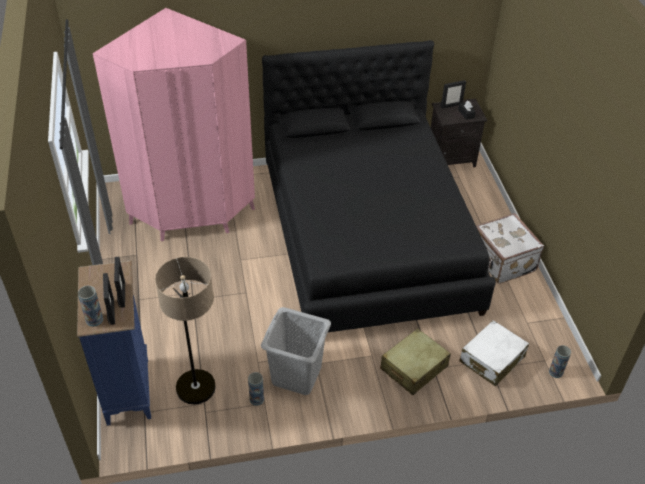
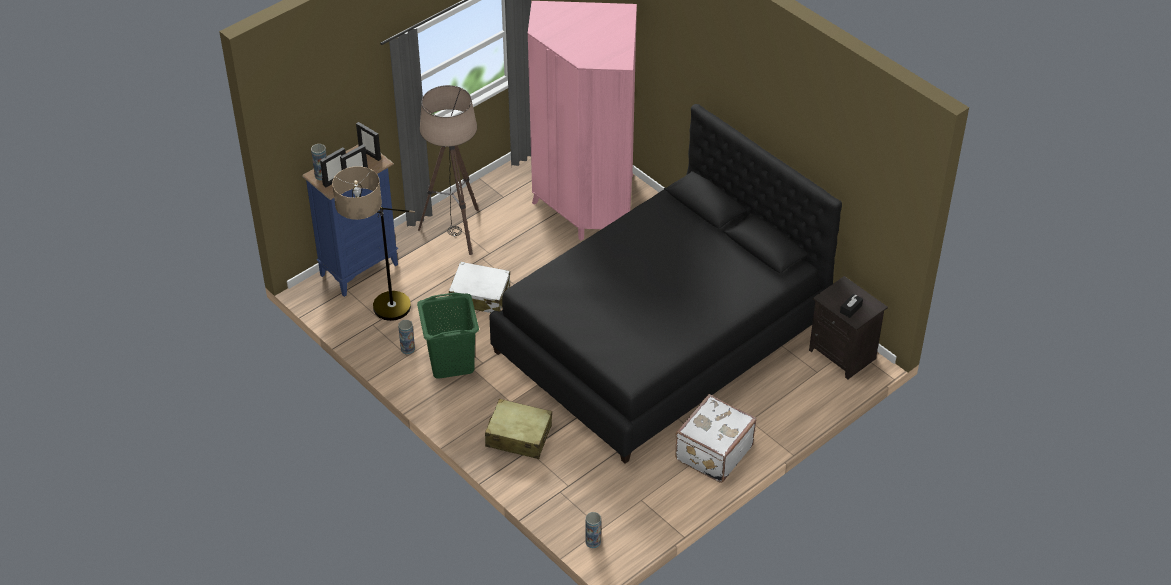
camera: 60 degrees right, 0 degrees up
(145, 302) = (455, 230): none -> floor lamp
(296, 374) = (451, 361): grey laundry basket -> green laundry basket
(451, 105) = (854, 292): picture frame -> picture frame (370, 154)
(491, 359) = (572, 488): white suitcase -> white suitcase (479, 295)

